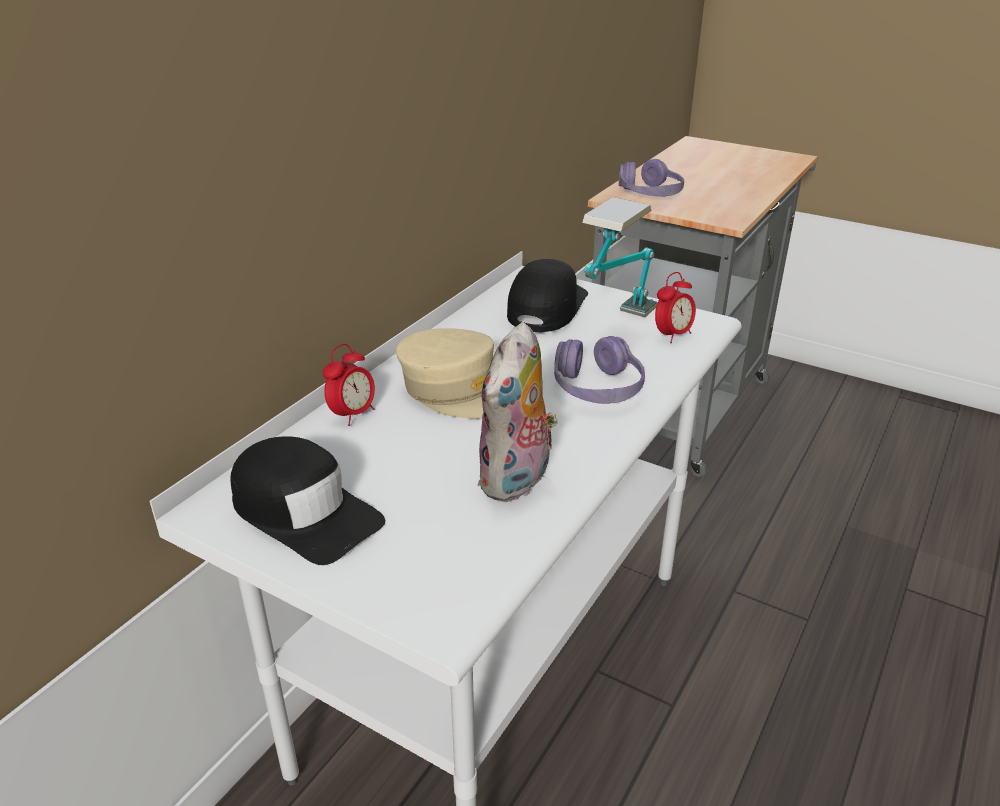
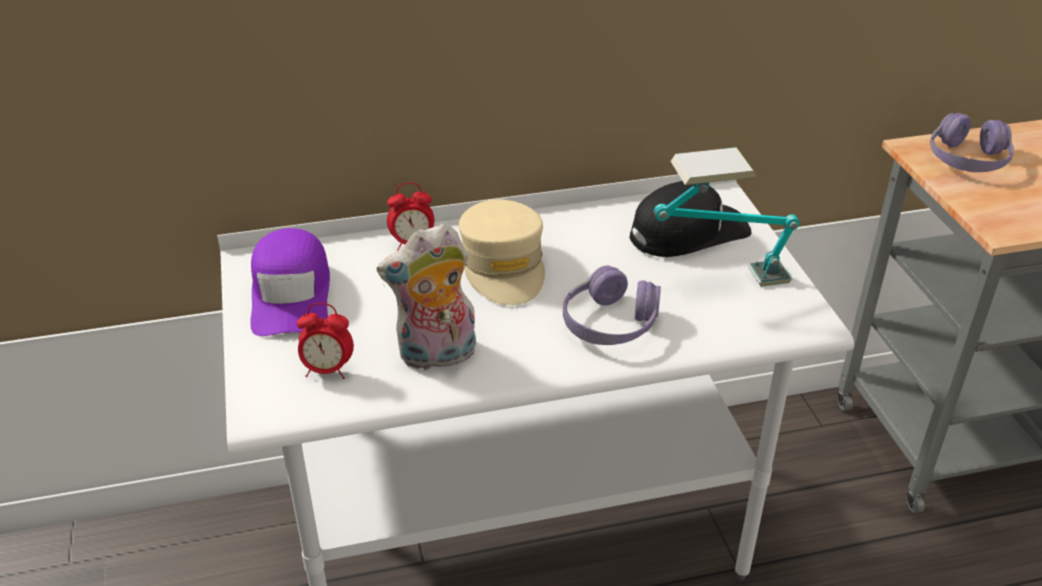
camera: 45 degrees right, 5 degrees up
(304, 512) = (292, 294): black cap -> purple cap
(672, 335) = (755, 316): alarm clock -> alarm clock (328, 370)

